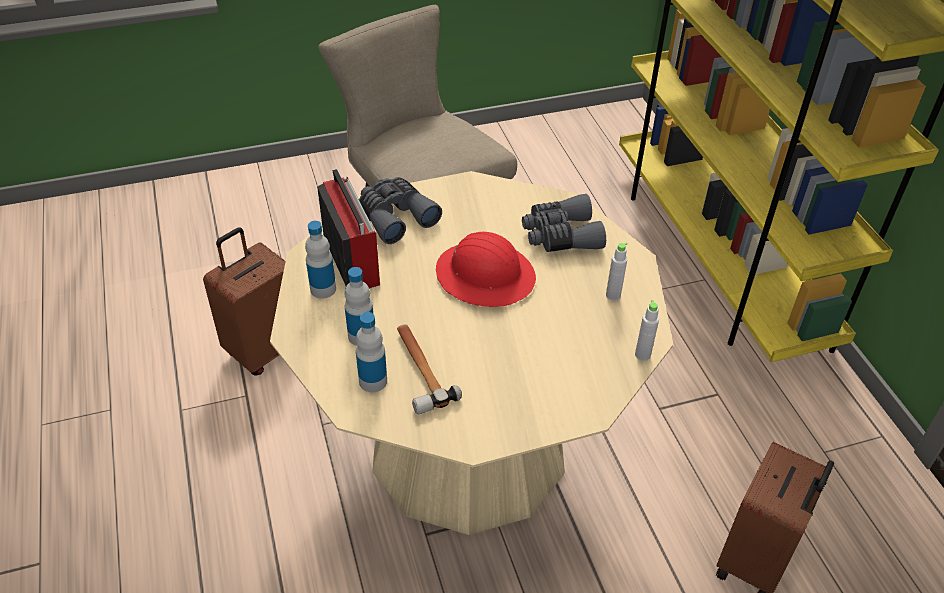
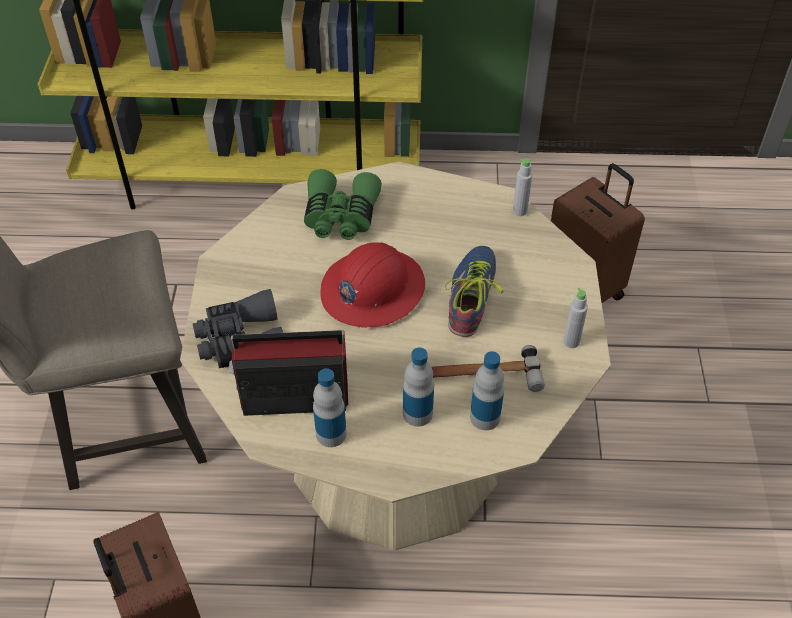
camera: 70 degrees left, 5 degrees up
(510, 342) = (471, 296): none -> shoe
(560, 235) = (340, 216): grey binoculars -> green binoculars
(613, 295) = (439, 206): grey bottle -> grey bottle (571, 342)

